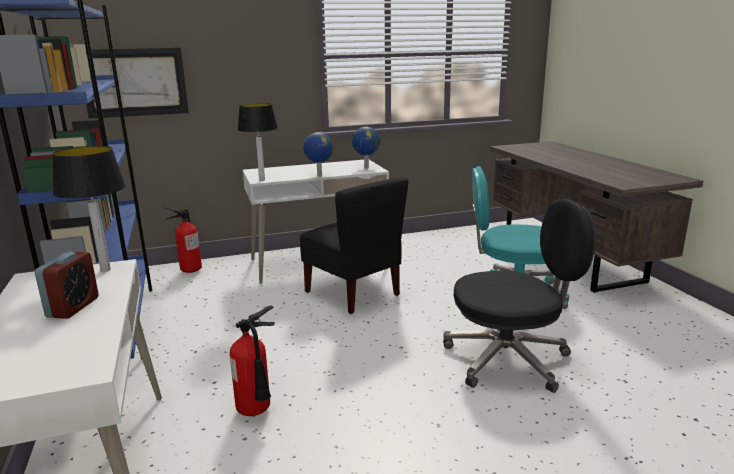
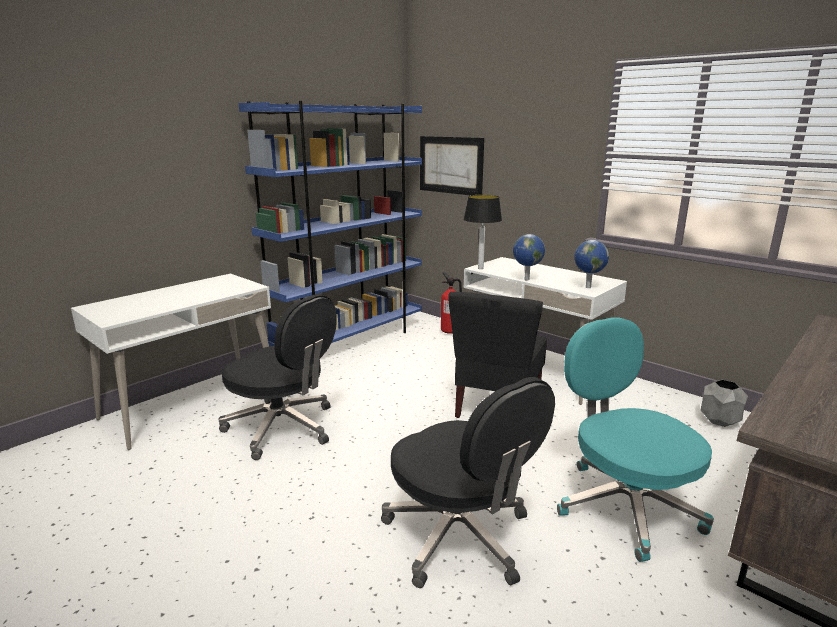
camera: 60 degrees right, 0 degrees up
(73, 307) = (188, 296): alarm clock -> none
(106, 269) = (246, 286): table lamp -> none
(257, 412) = (283, 428): fire extinguisher -> black office chair
(450, 238) = (719, 420): none -> grey planter

